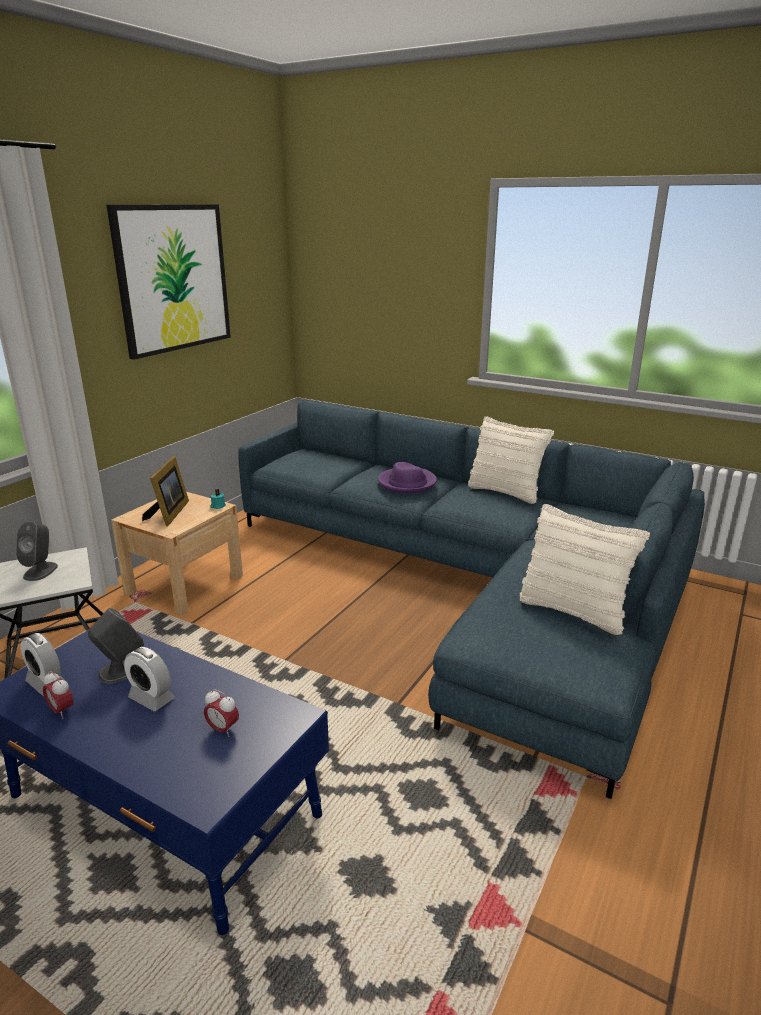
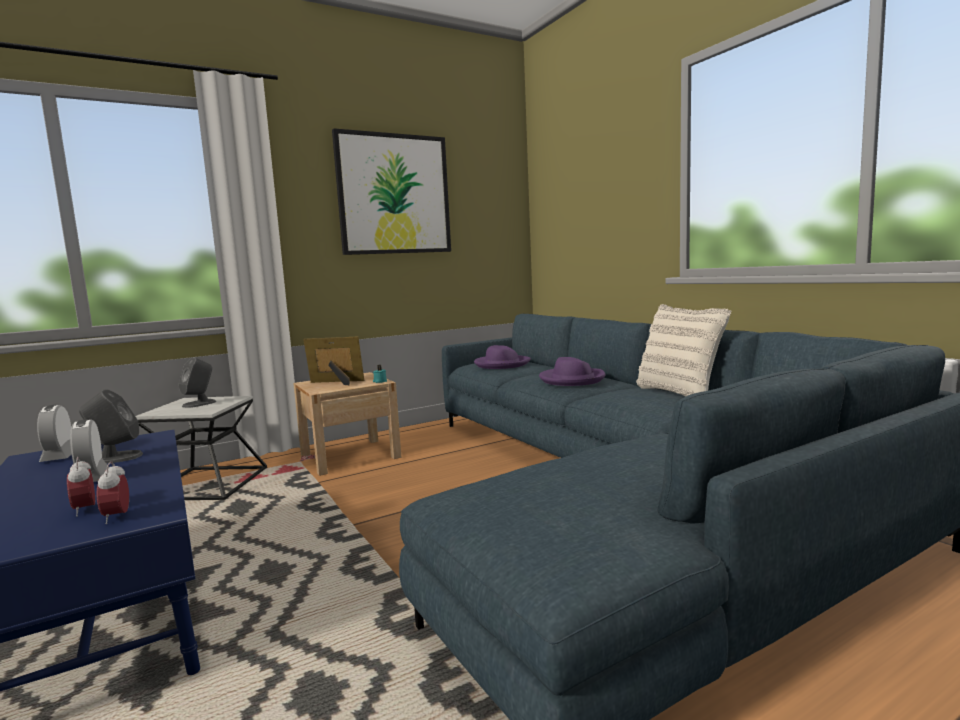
camera: 30 degrees right, 15 degrees down
(61, 711) = (29, 473): alarm clock -> alarm clock (117, 517)
(169, 514) = (337, 383): picture frame -> picture frame turned 120 degrees counterclockwise
(310, 463) = (501, 364): none -> purple hat
(574, 612) = (617, 494): beige pillow -> none

